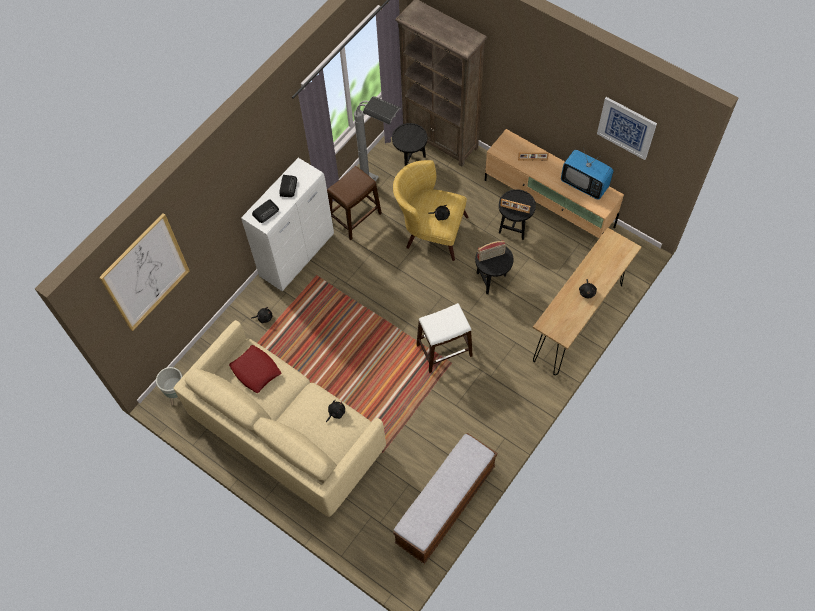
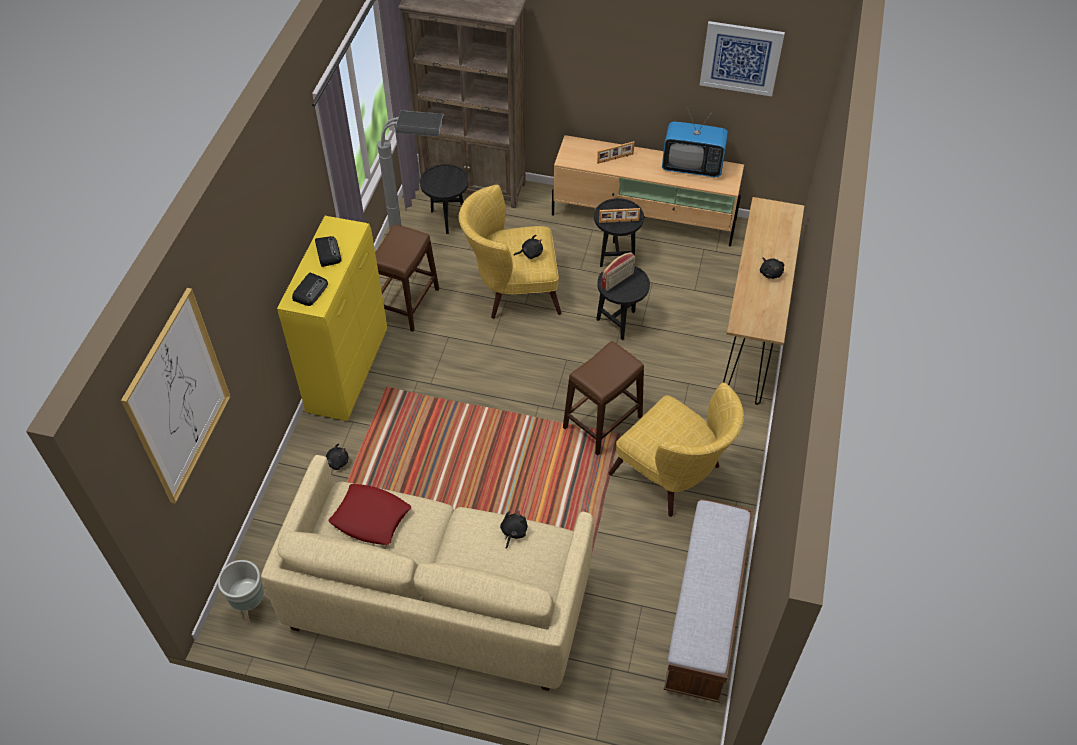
camera: 25 degrees left, 10 degrees down
(297, 255) = (348, 371): white cabinet -> yellow cabinet
(444, 350) = (603, 422): white stool -> brown stool
(472, 406) = (673, 477): none -> yellow armchair

